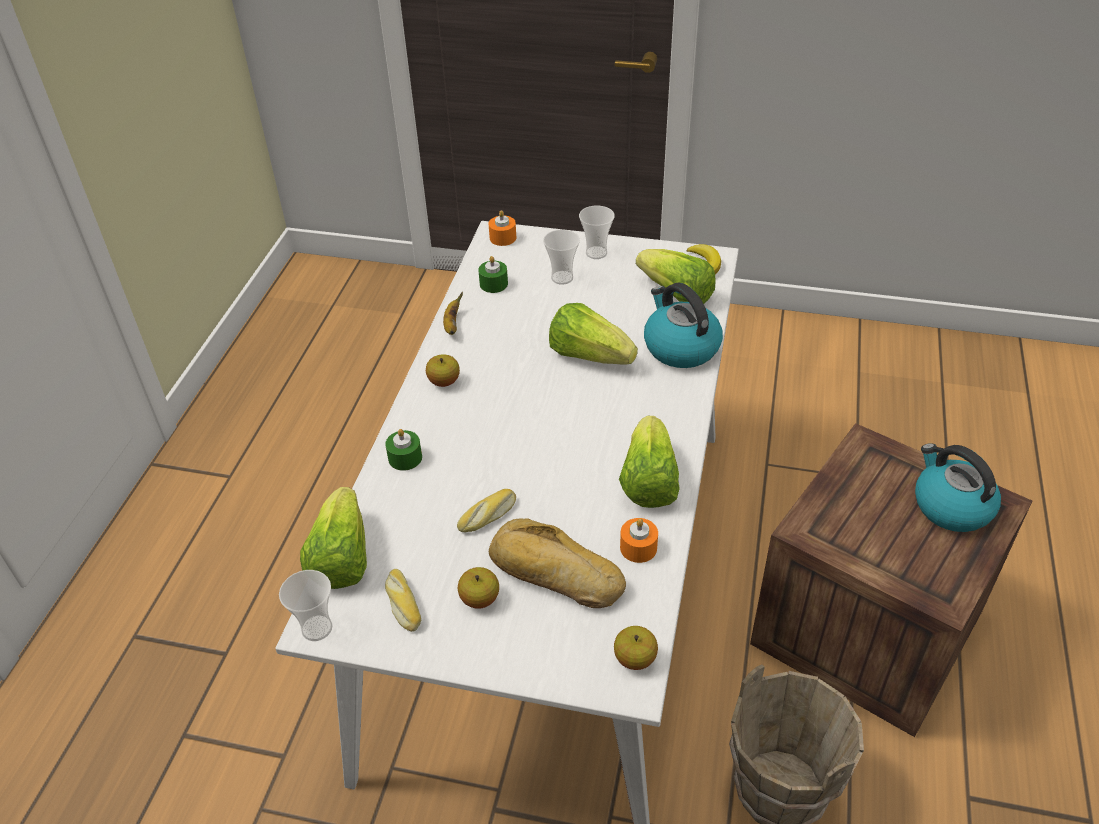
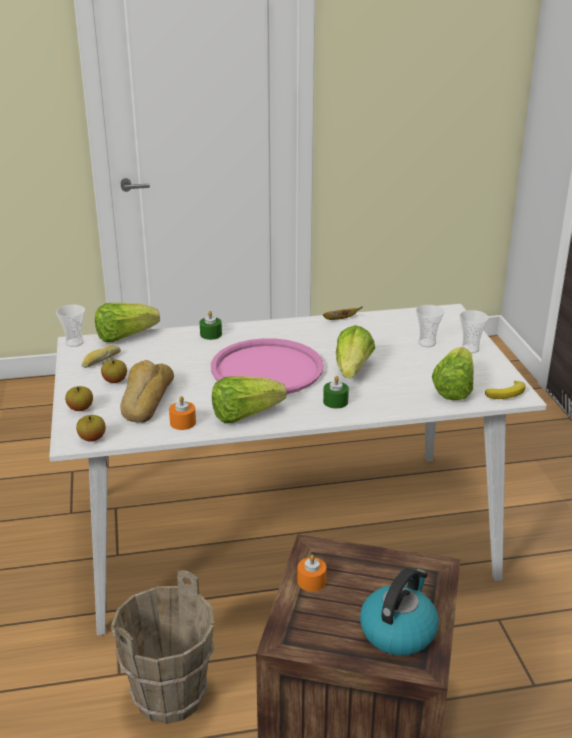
camera: 65 degrees right, 15 degrees down
(444, 381) = (284, 329): apple -> apple (80, 409)
(488, 516) = (179, 369): bread -> none
(493, 284) = (395, 322): green candle -> green candle (335, 401)
(503, 238) = (448, 314): orange candle -> orange candle (311, 581)
(541, 429) = (266, 369): none -> pink tray
(680, 347) = (394, 401): kettle -> none

